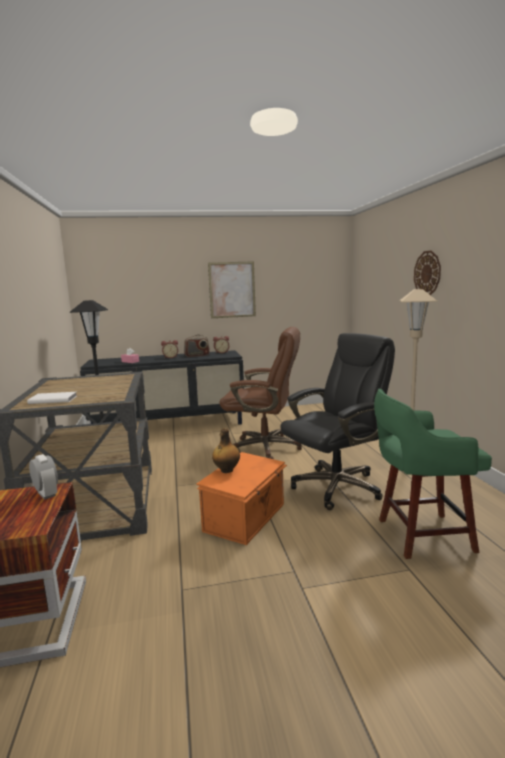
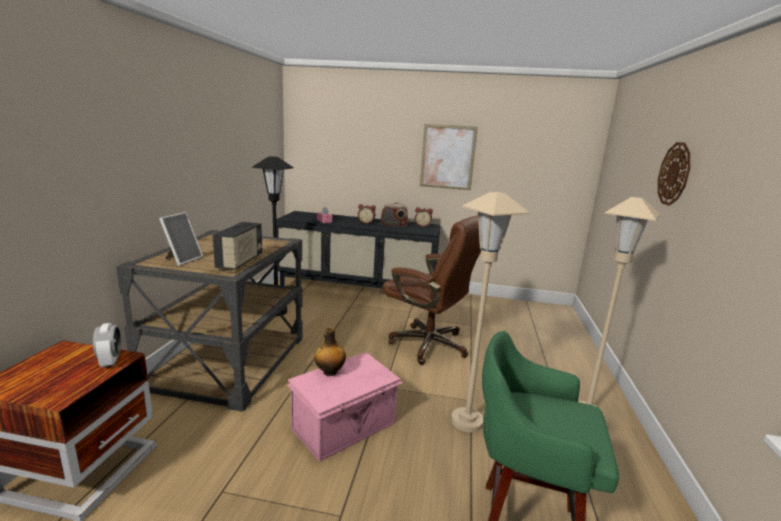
camera: 20 degrees right, 5 degrees up
(53, 399) = (182, 259): white book -> picture frame
(113, 391) = (240, 261): none -> radio
(246, 517) = (345, 426): orange storage box -> pink storage box
(335, 488) = (467, 421): black office chair -> beige floor lamp

